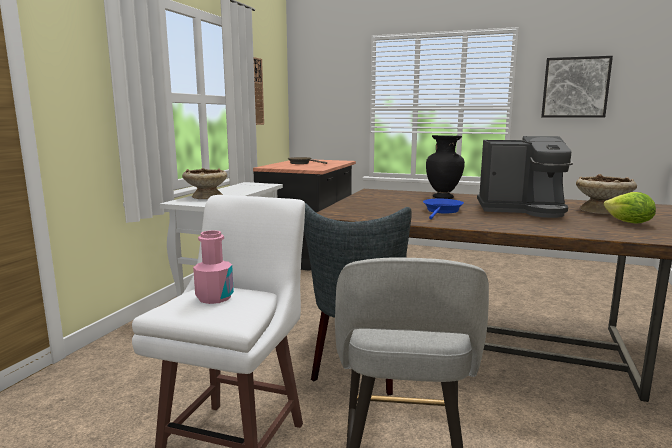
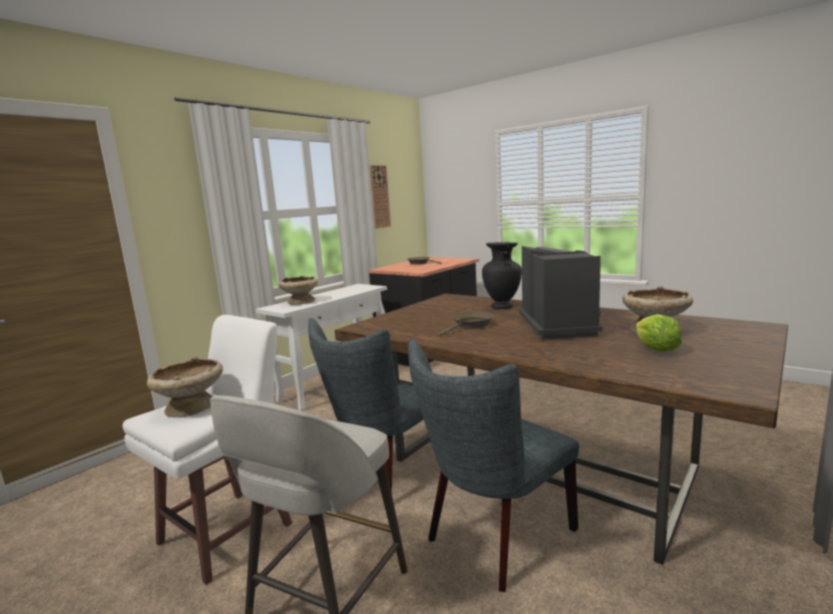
camera: 20 degrees right, 0 degrees up
(214, 297) = (192, 407): pink bottle -> beige bowl
(442, 211) = (470, 325): blue frying pan -> brown frying pan
(508, 404) = (494, 538): none -> grey chair
(522, 209) = (560, 326): coffee machine -> coffee machine turned 120 degrees counterclockwise
(575, 87) = (719, 169): picture -> none

